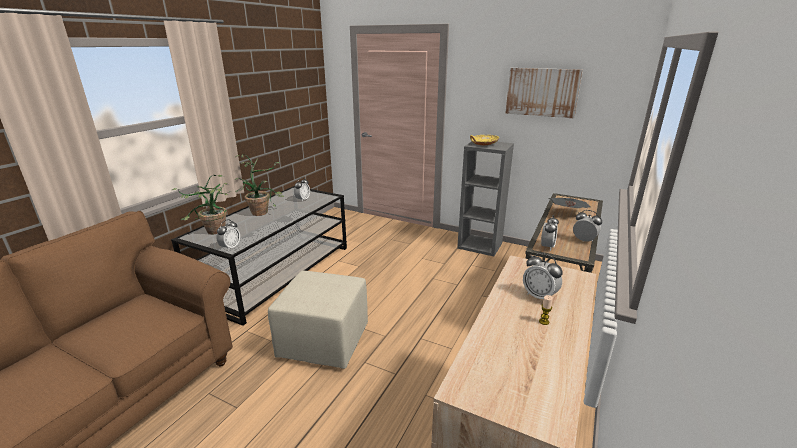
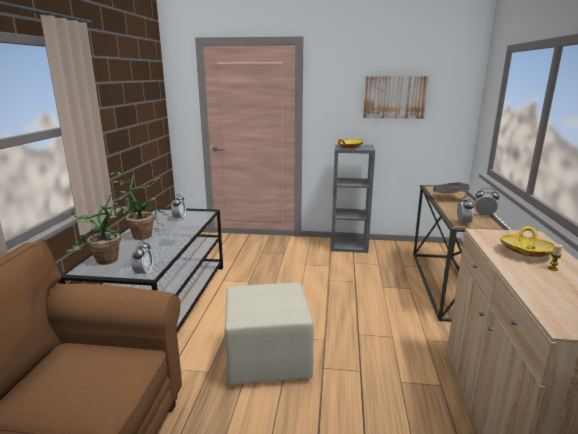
camera: 20 degrees left, 5 degrees down
(539, 296) = (525, 252): alarm clock -> yellow bowl

